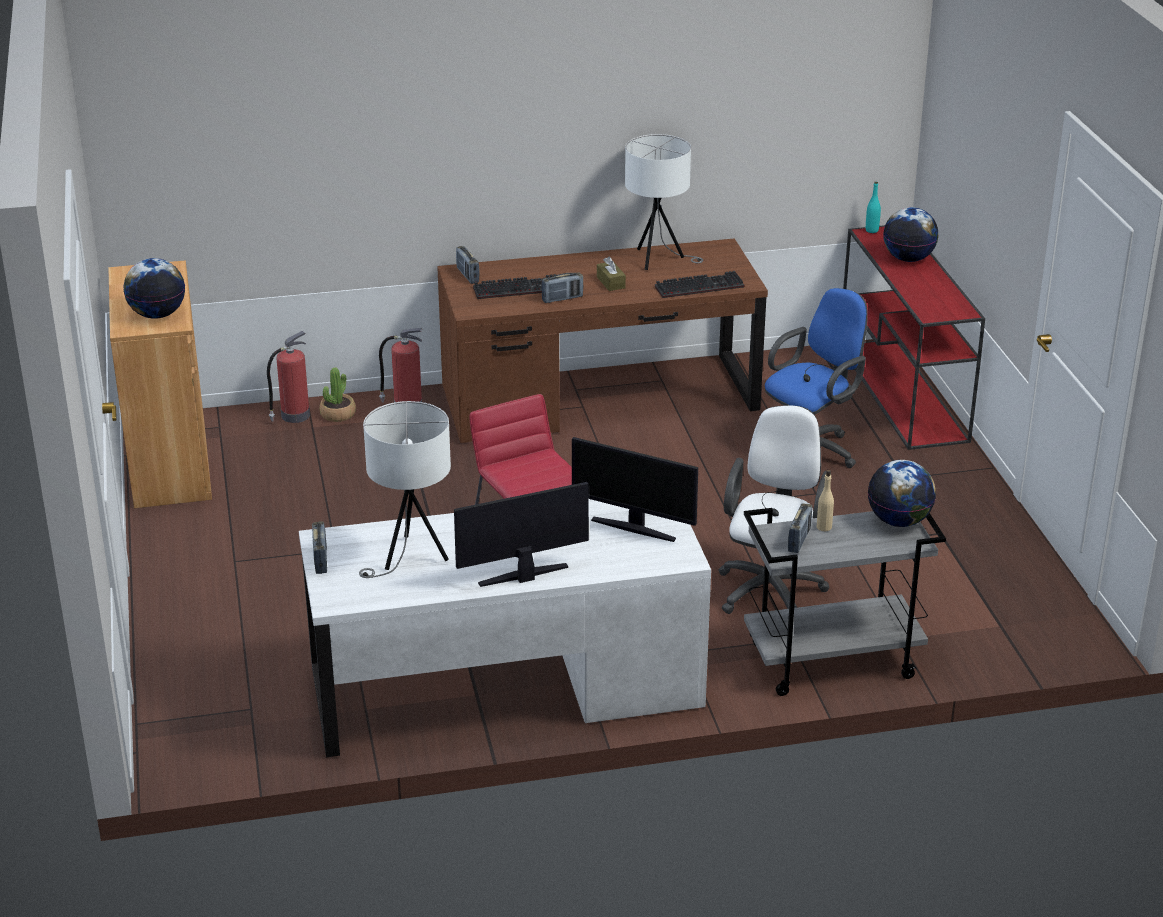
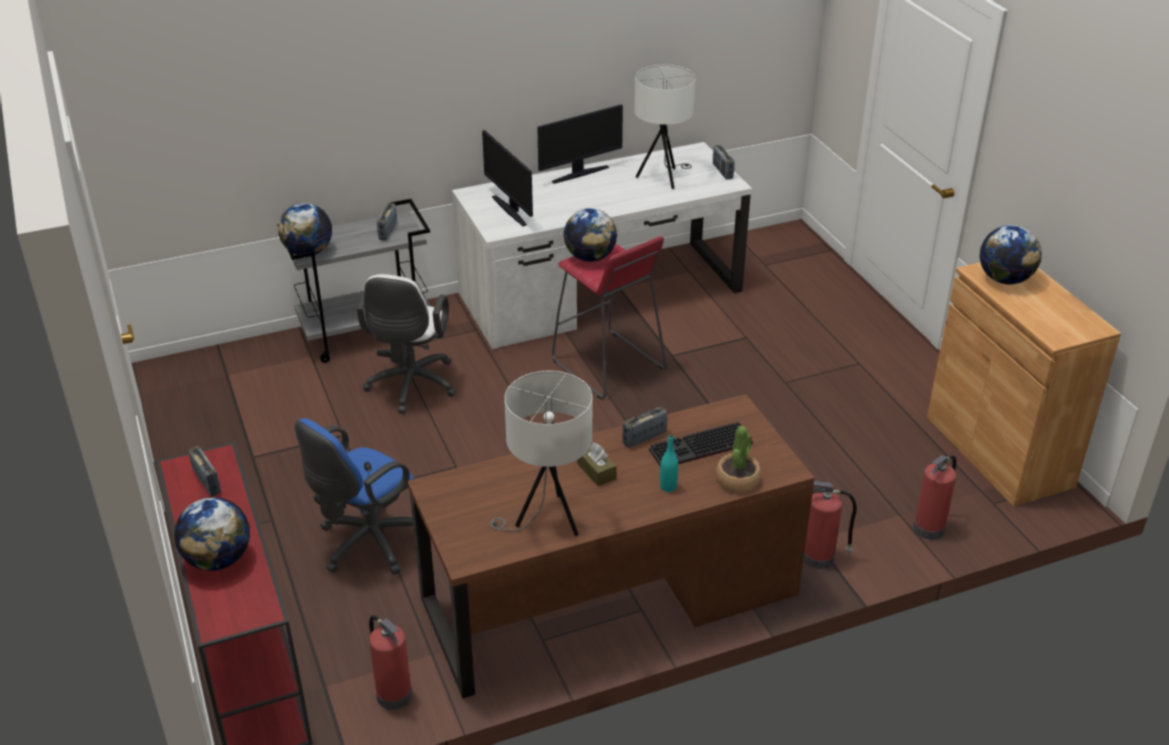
camera: 170 degrees right, 5 degrees up
(338, 414) = (885, 536): potted plant -> potted plant (737, 480)
(467, 275) = (769, 463): radio -> radio (207, 482)
(549, 478) = (590, 257): none -> globe
(634, 528) = (511, 210): monitor -> monitor turned 135 degrees counterclockwise
(700, 286) = (488, 477): keyboard -> none
(781, 363) = (393, 694): none -> fire extinguisher
(824, 527) = (368, 242): beige bottle -> none
(872, 230) = (255, 619): turquoise bottle -> turquoise bottle (668, 487)

